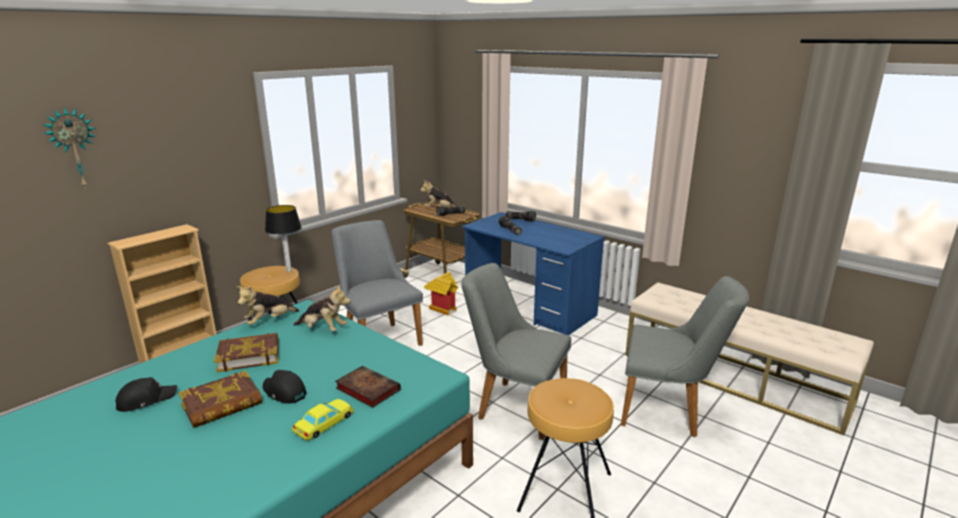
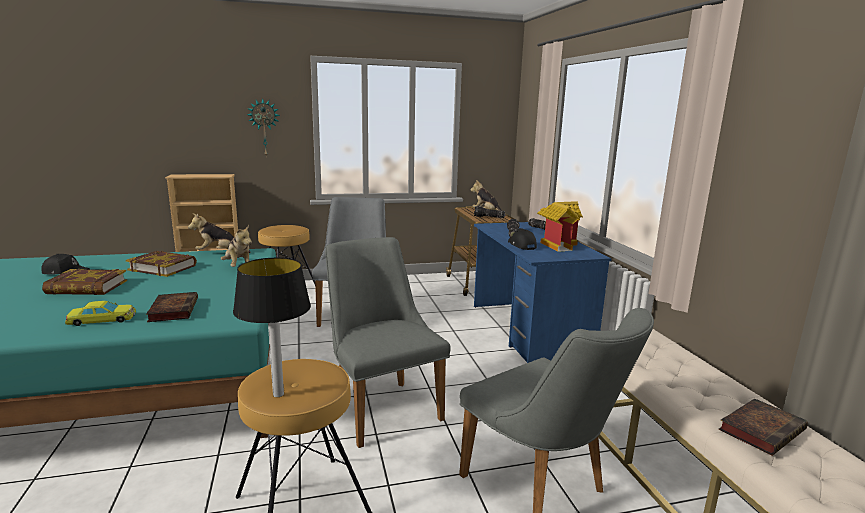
camera: 35 degrees right, 5 degrees down
(73, 148) = (155, 98): wall clock -> wall clock (264, 128)
(284, 392) = (129, 293): black cap -> black cap (521, 245)
(289, 271) = (299, 230): table lamp -> table lamp (278, 394)
(442, 307) = (444, 306): toy house -> toy house (557, 245)
(776, 326) = (761, 429): none -> book

